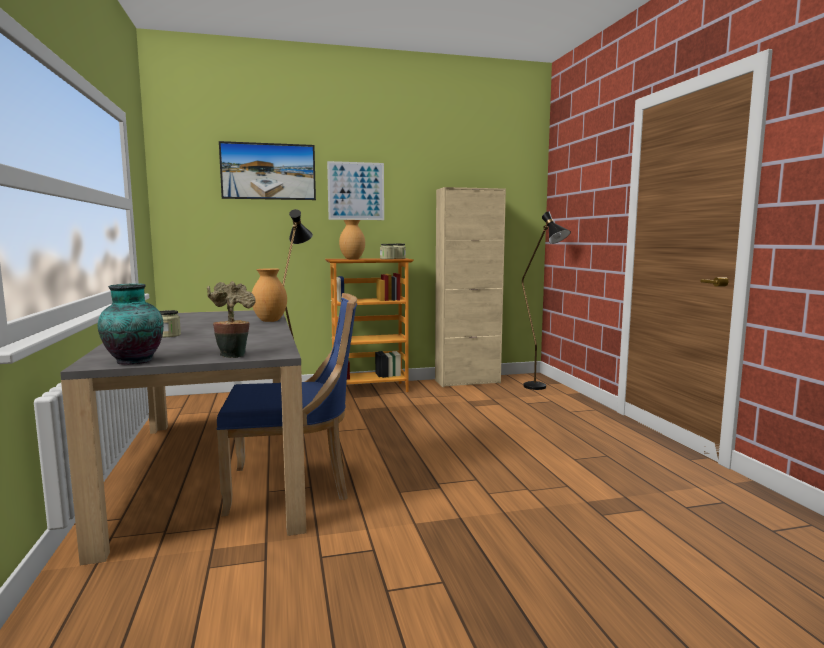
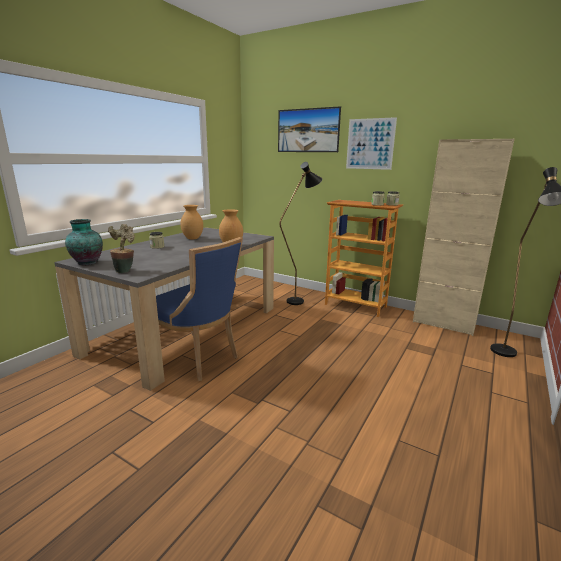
camera: 45 degrees right, 10 degrees up
(352, 259) = (349, 202): brown vase -> brown vase (192, 238)

